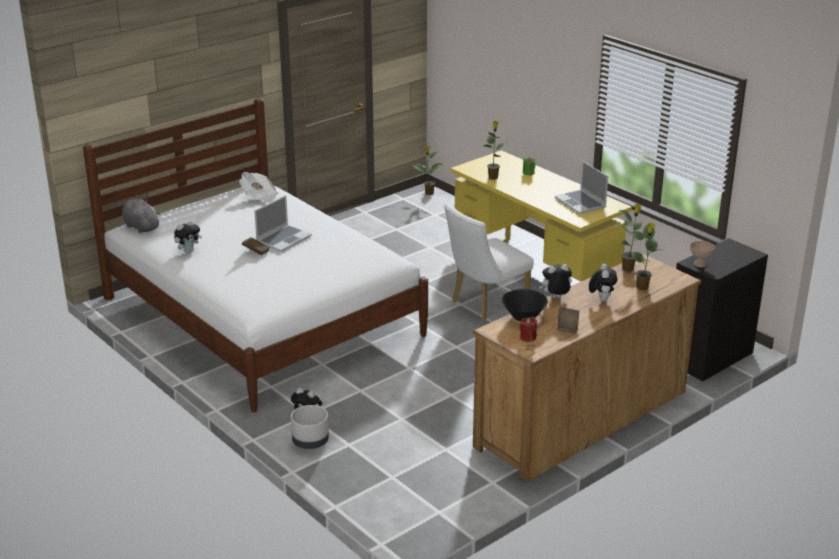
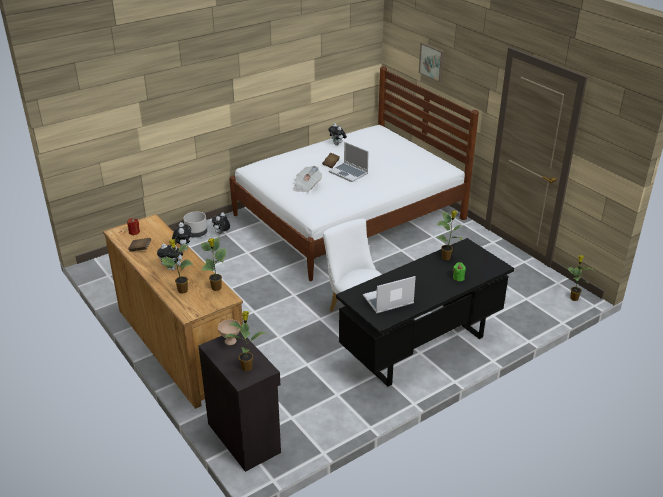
camera: 95 degrees right, 5 degrees up
(140, 227) = (375, 130): grey plush toy -> none
(170, 84) = (432, 61): none -> picture
(259, 197) = (420, 165): newspaper -> newspaper (306, 186)
(523, 317) = (162, 233): black bowl -> none
(535, 268) = (421, 348): yellow desk -> black desk
(732, 253) = (247, 367): none -> potted plant

